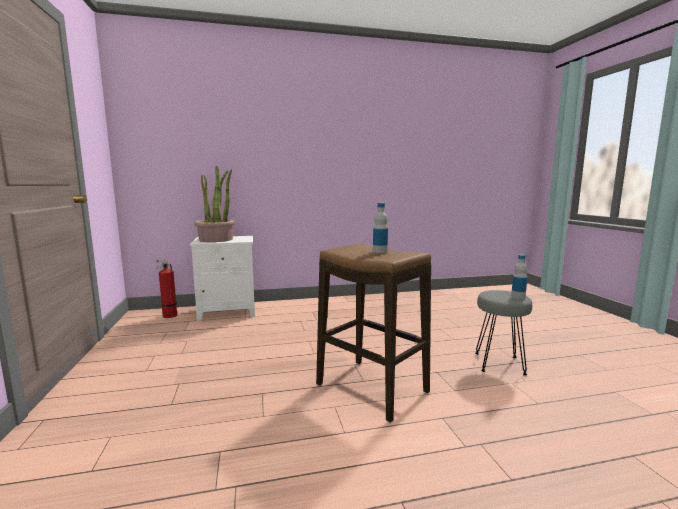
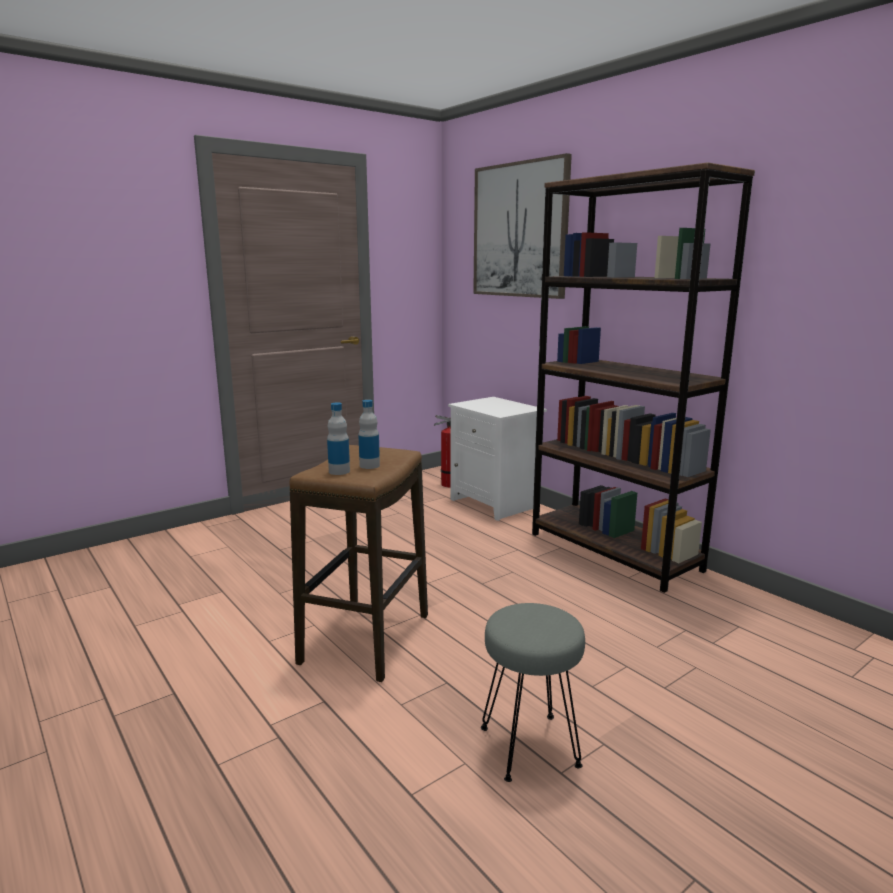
camera: 65 degrees right, 5 degrees up
(209, 114) = (520, 230): none -> picture
(216, 239) = (488, 405): potted plant -> none
(332, 303) = (614, 552): none -> brown bookcase
(518, 296) = (539, 636): bottle -> bottle (339, 471)

